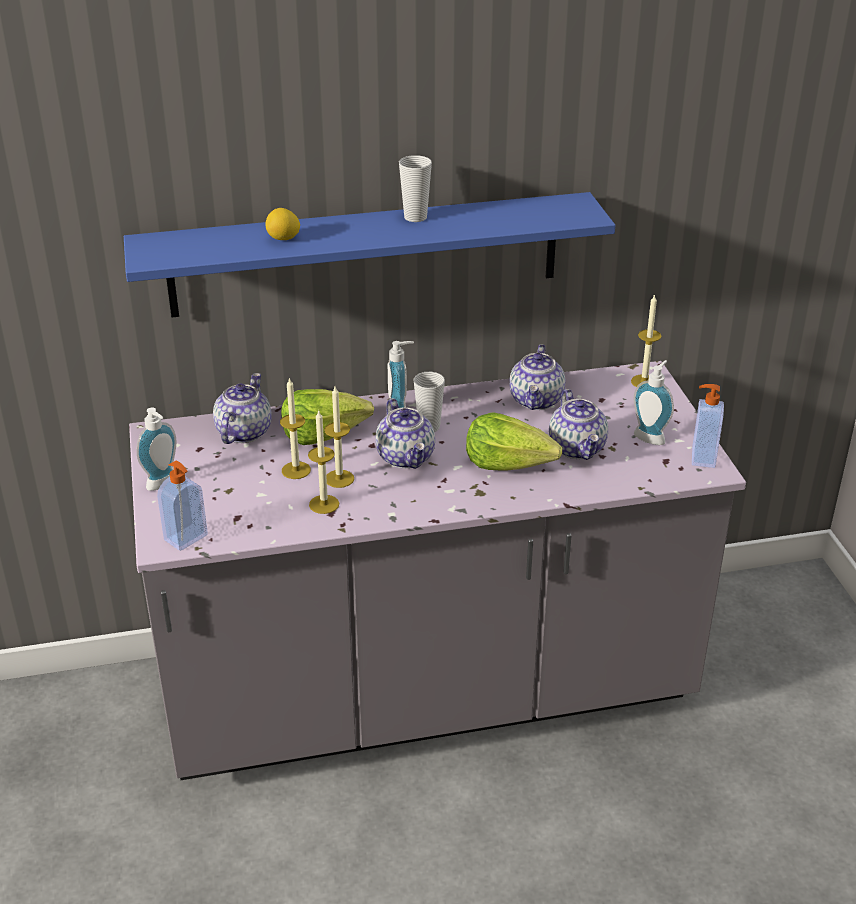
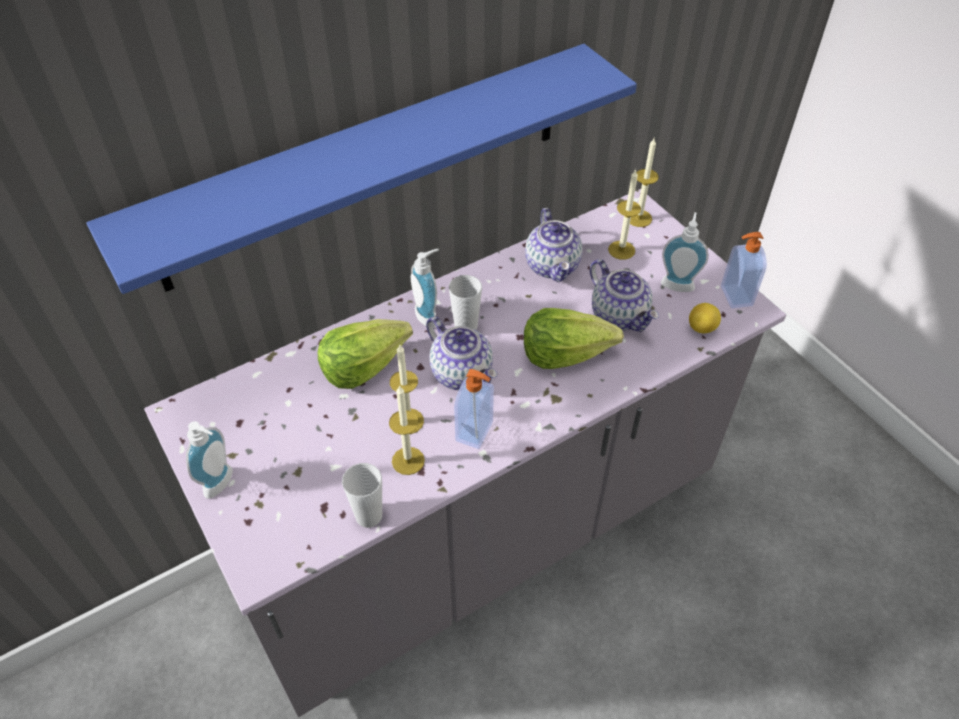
camera: 20 degrees left, 15 degrees up
(187, 538) = (282, 554): soap dispenser -> soap dispenser (475, 432)
(243, 432) = (277, 386): teapot -> none
(284, 239) = (290, 184): lemon -> lemon (702, 328)
(296, 470) = (357, 423): candle -> candle (621, 250)
(415, 217) = (423, 118): cup -> cup (369, 516)

